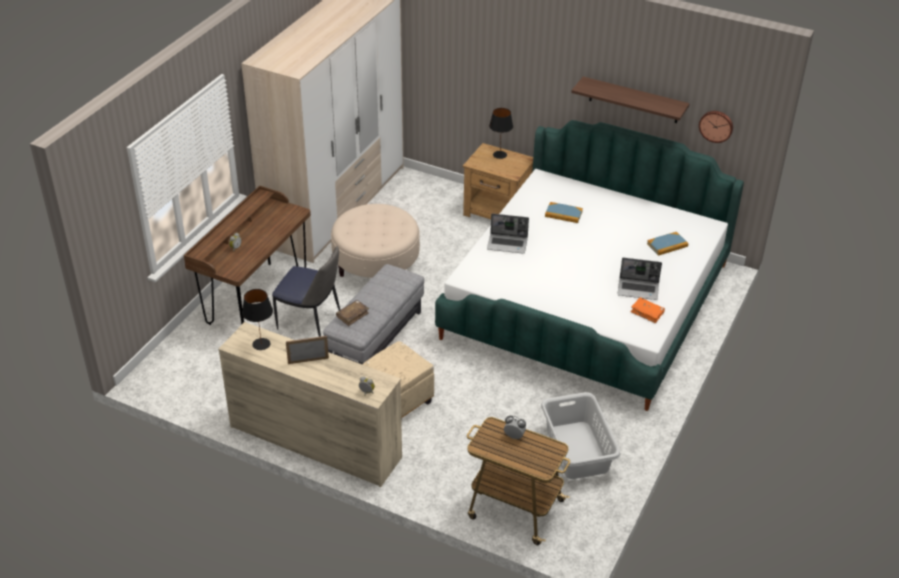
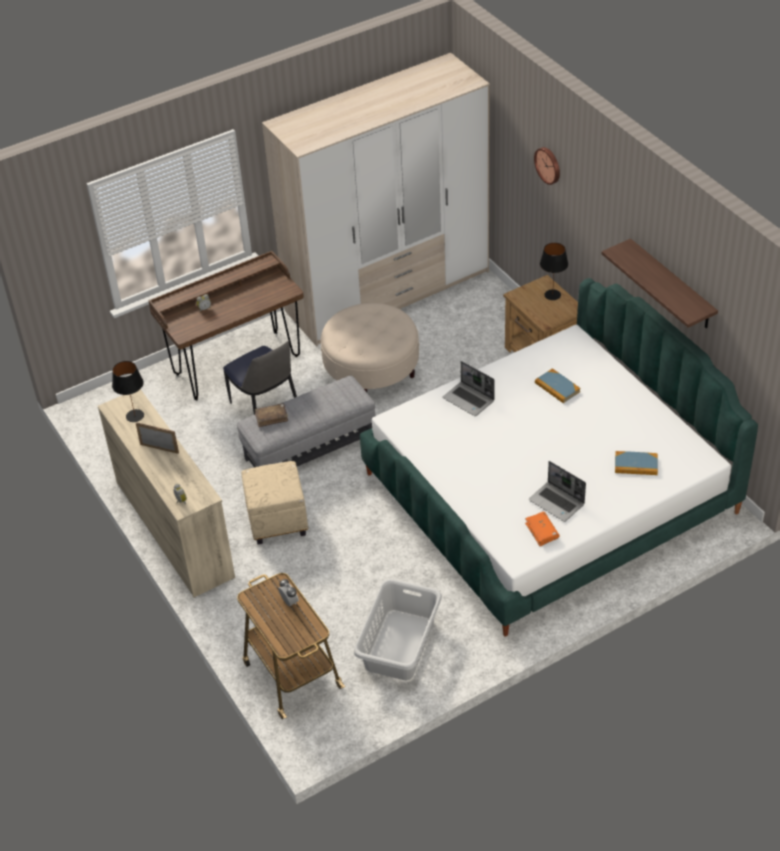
camera: 35 degrees right, 5 degrees up
(716, 125) = (740, 347): wall clock -> wall clock (548, 165)

